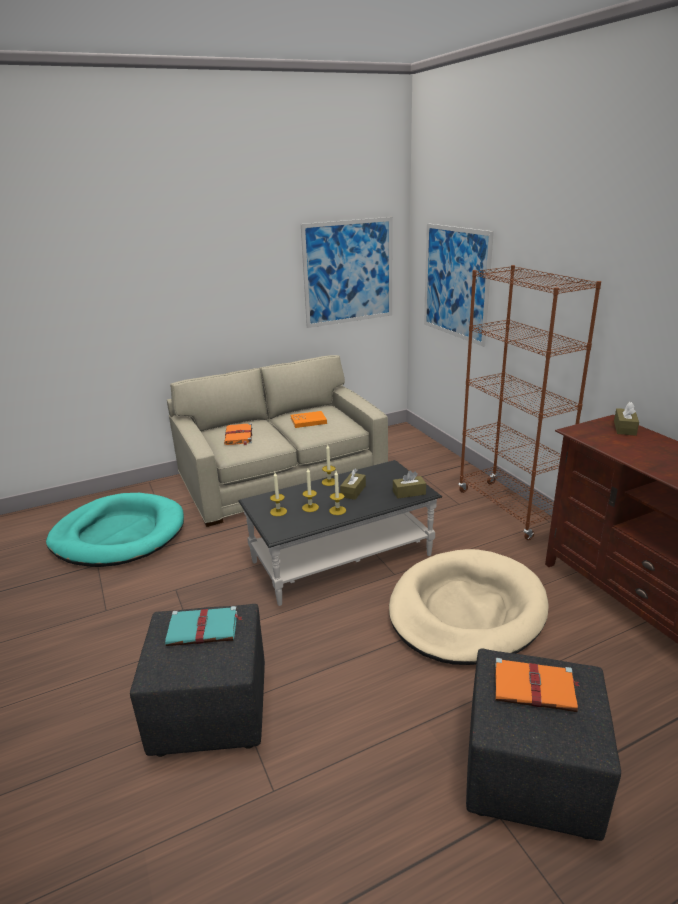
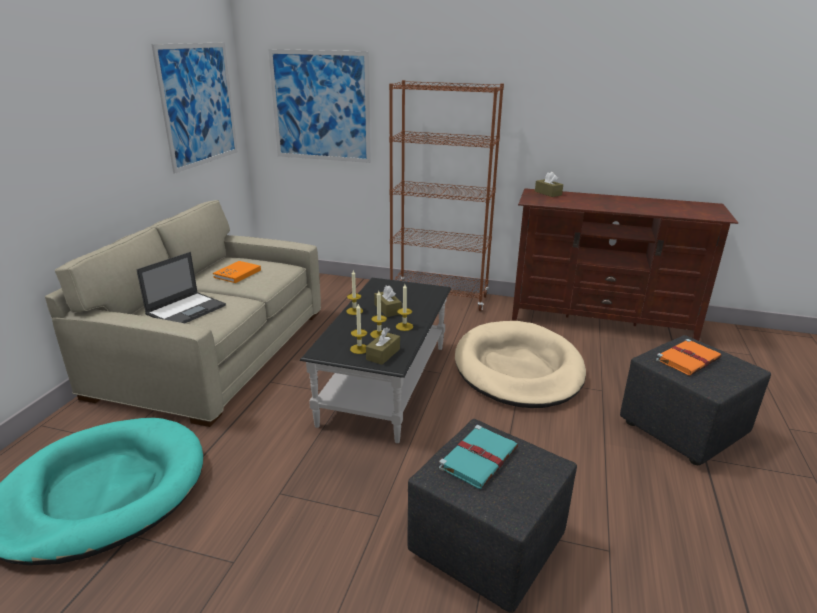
camera: 50 degrees left, 0 degrees up
(238, 436) = (187, 309): orange book -> laptop
(409, 492) = (428, 293): brown tissue box -> brown tissue box (383, 354)

